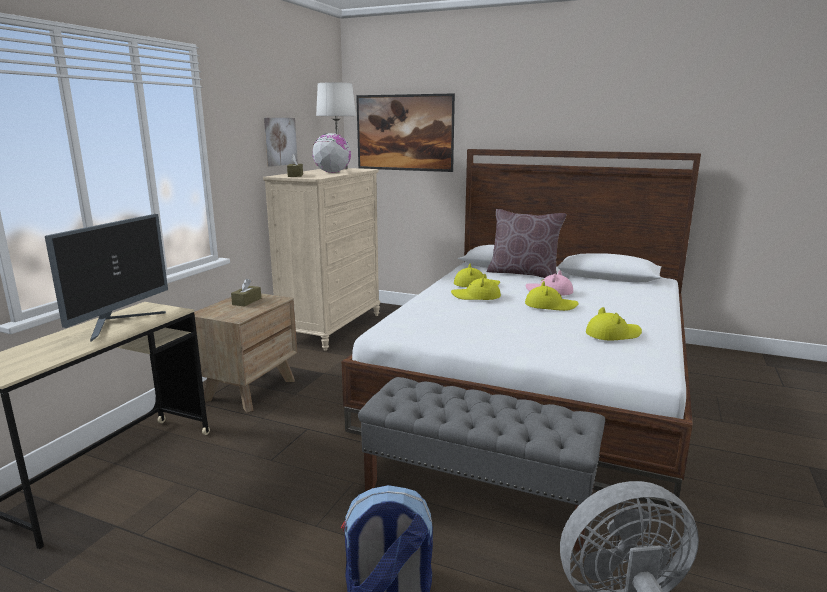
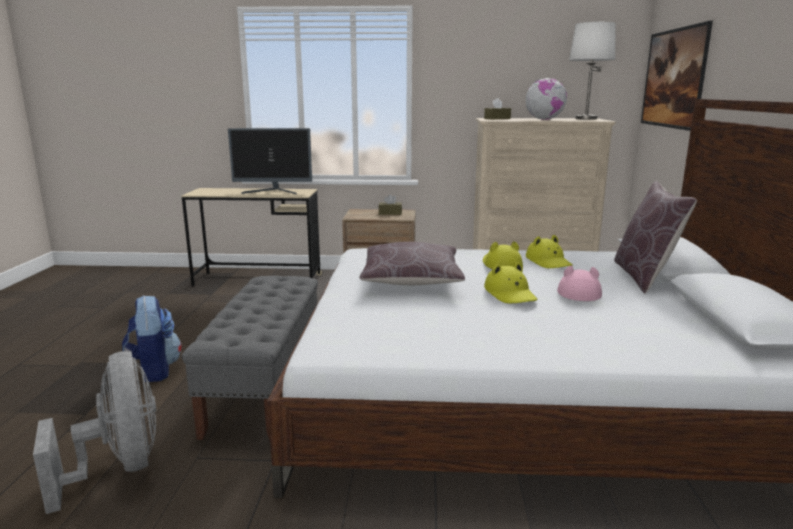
camera: 70 degrees right, 0 degrees up
(279, 141) = (512, 86): picture -> none
(497, 327) = (411, 280): none -> brown pillow
(613, 334) = (437, 327): yellow hat -> none

